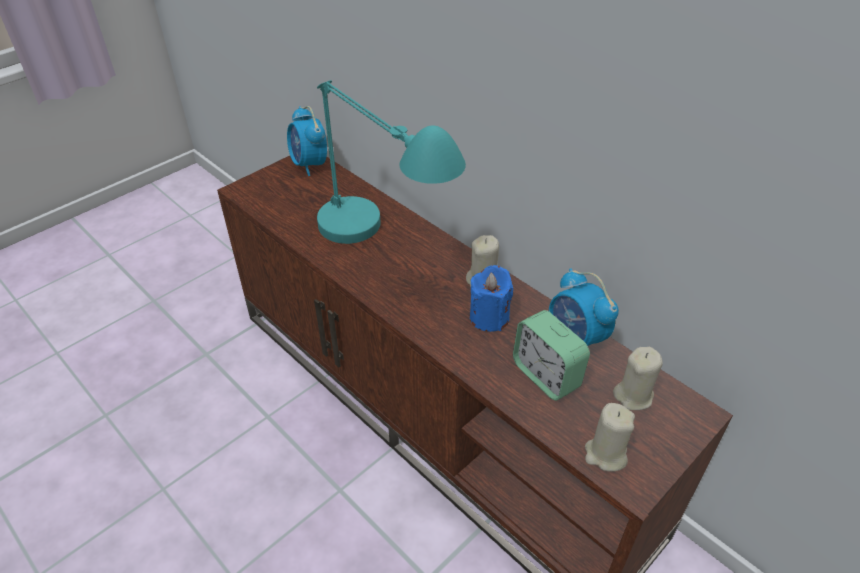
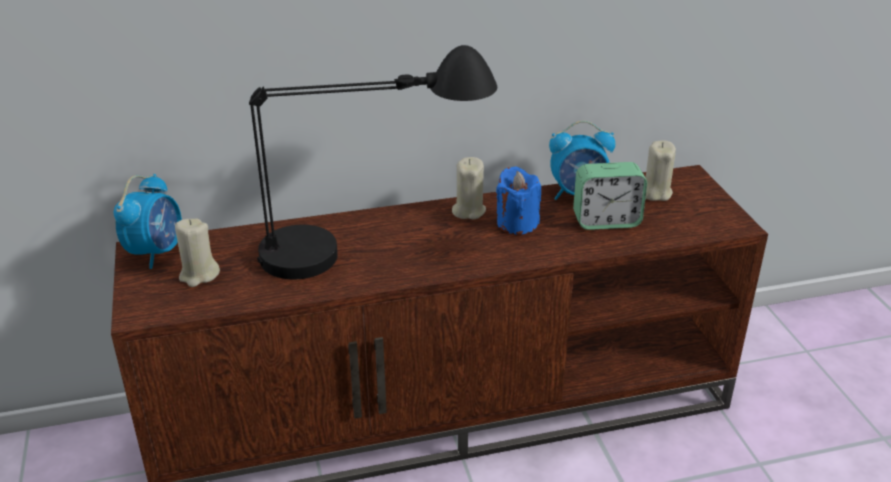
camera: 60 degrees left, 10 degrees down
(309, 165) = (156, 252): alarm clock -> alarm clock turned 75 degrees counterclockwise
(382, 252) = (368, 250): turquoise table lamp -> black table lamp
(605, 454) = (702, 225): beige candle -> beige candle (199, 275)

